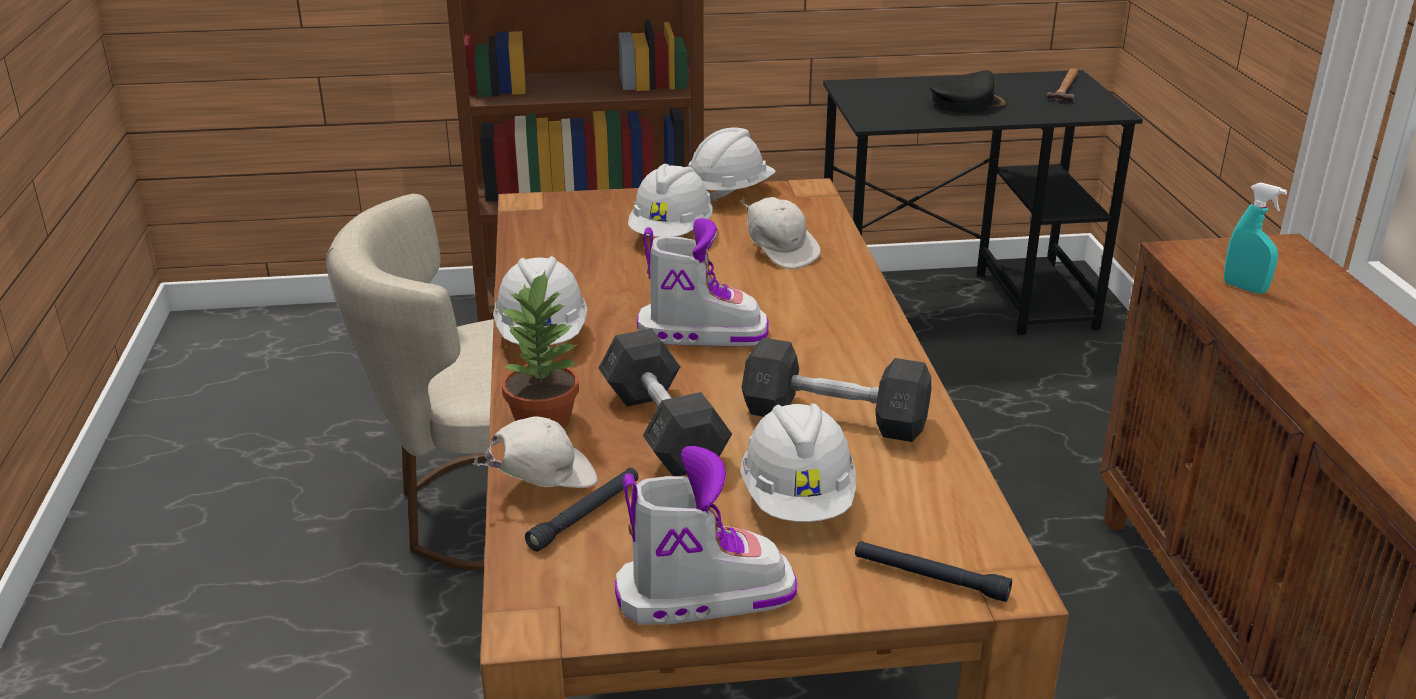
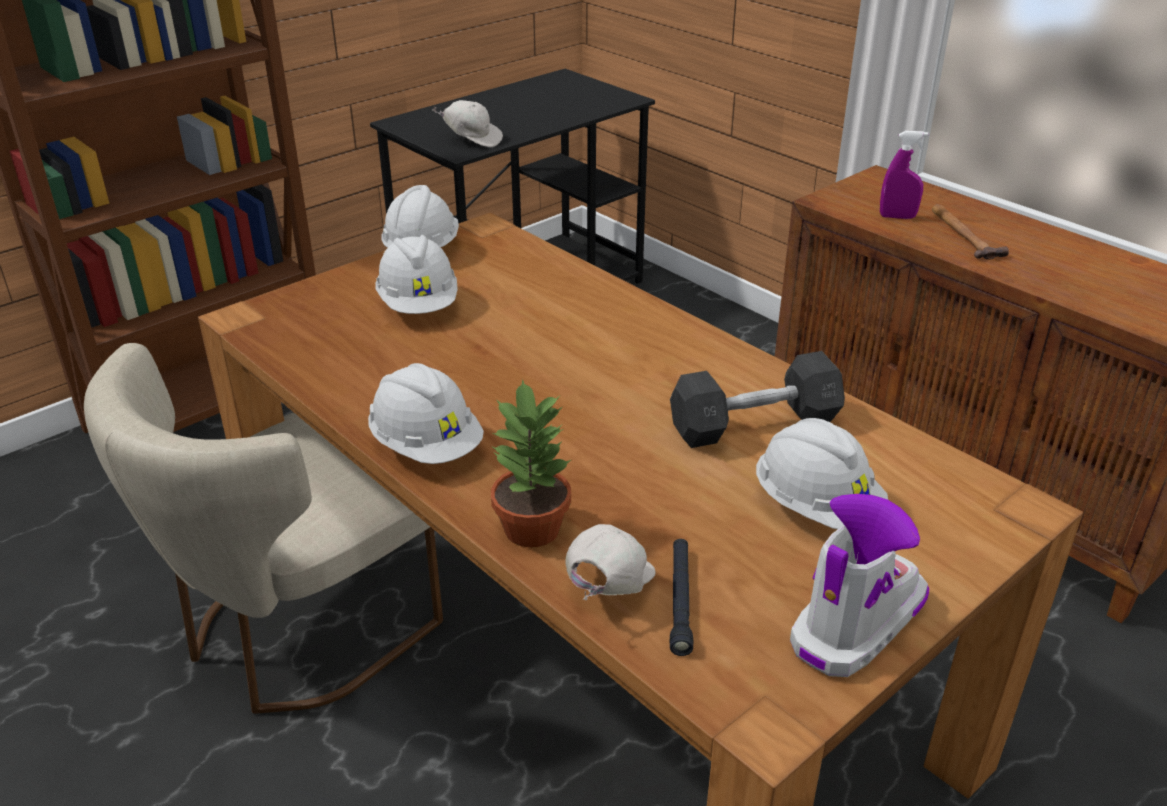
camera: 35 degrees left, 5 degrees up
(663, 428) = (640, 491): grey dumbbell -> none
(702, 333) = (562, 389): boot -> none
(780, 252) = (532, 292): white cap -> white cap (472, 139)
(930, 578) = (978, 528): black flashlight -> none
(967, 103) = (514, 117): black cap -> none
(1066, 88) = (572, 86): hammer -> hammer (963, 235)
(1244, 288) = (897, 217): turquoise spray bottle -> purple spray bottle

